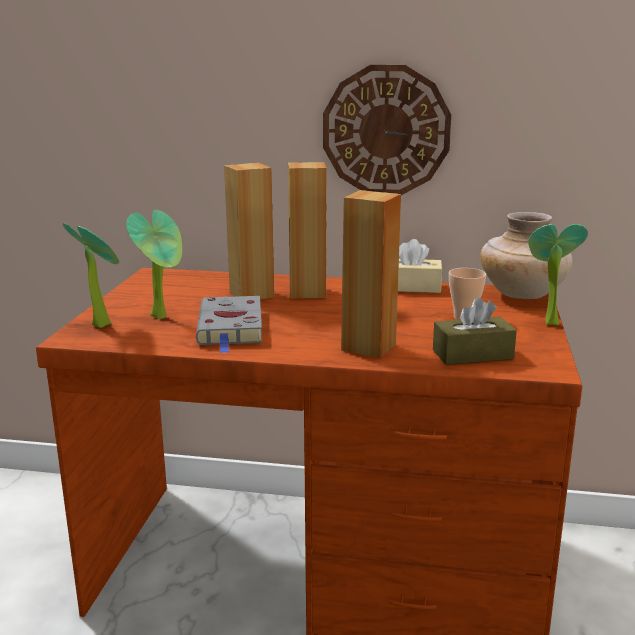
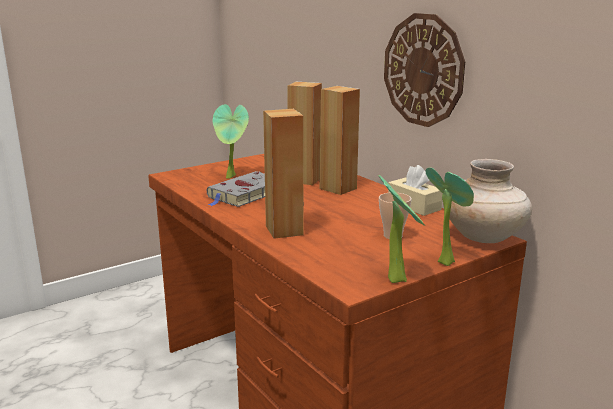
camera: 45 degrees right, 0 degrees up
(102, 323) = (198, 172): potted plant -> potted plant (398, 278)
(472, 354) = (331, 258): brown tissue box -> none

